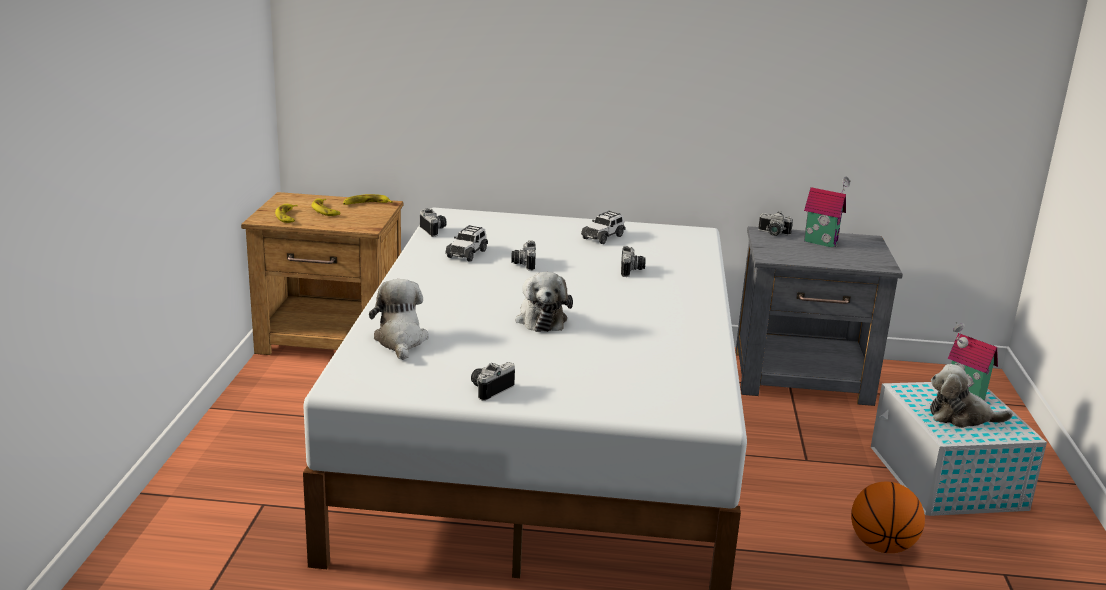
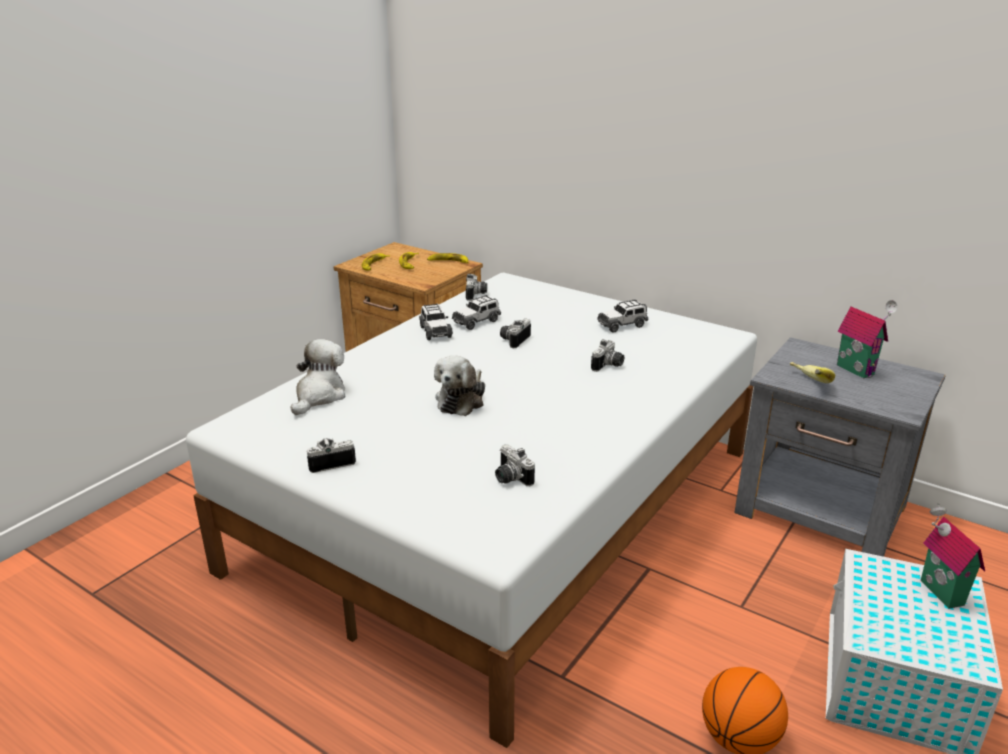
camera: 30 degrees right, 5 degrees up
(438, 268) = (435, 331): none -> toy car
(773, 234) = (808, 350): camera -> camera (510, 478)
(798, 258) = (806, 384): none -> banana
(961, 417) = (909, 619): plush toy -> none

